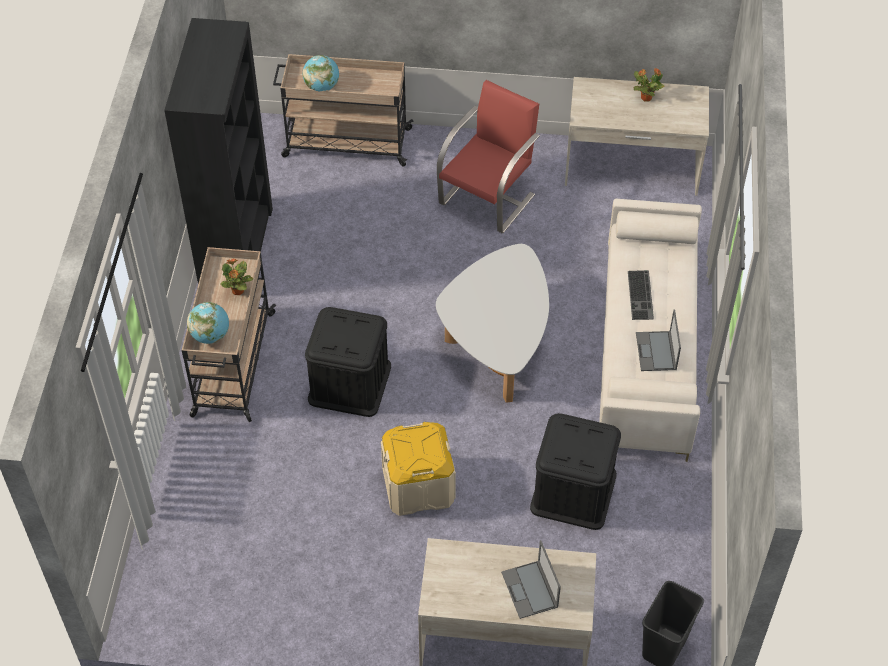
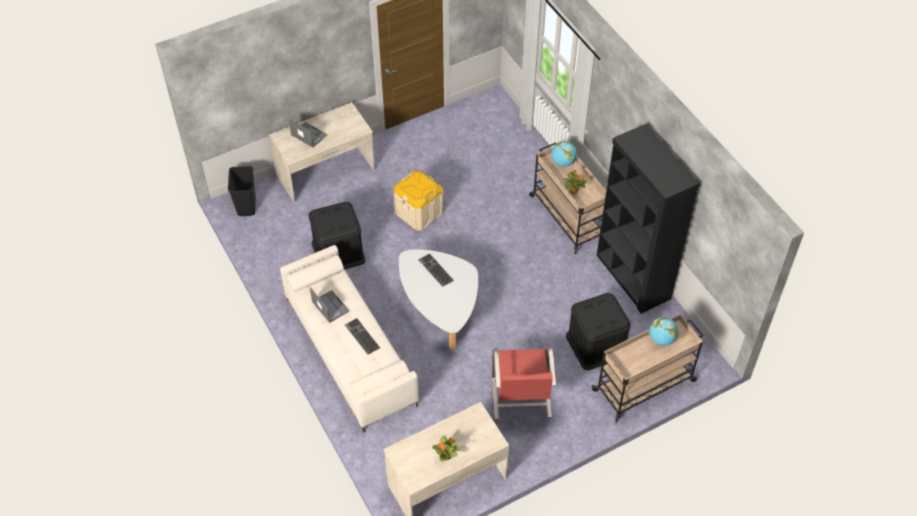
camera: 145 degrees right, 0 degrees up
(349, 383) = (499, 241): black storage box -> black storage box (596, 344)
(489, 327) = (435, 270): none -> keyboard

